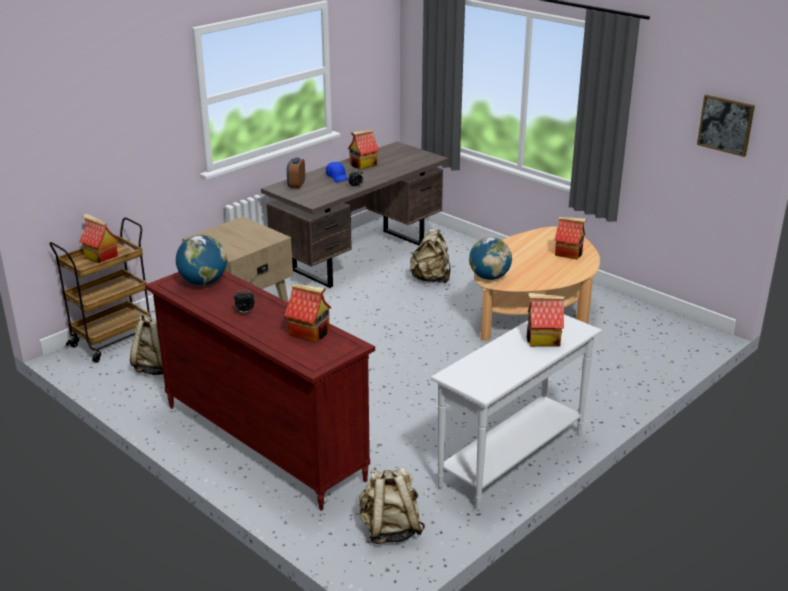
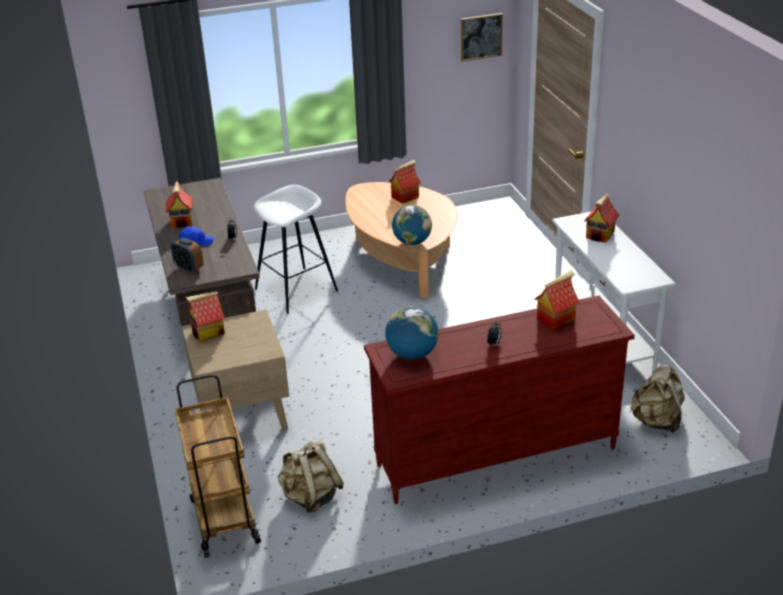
camera: 60 degrees left, 5 degrees up
(100, 257) = (207, 434): toy house -> toy house (208, 332)
(431, 279) = (296, 290): beige backpack -> white stool

